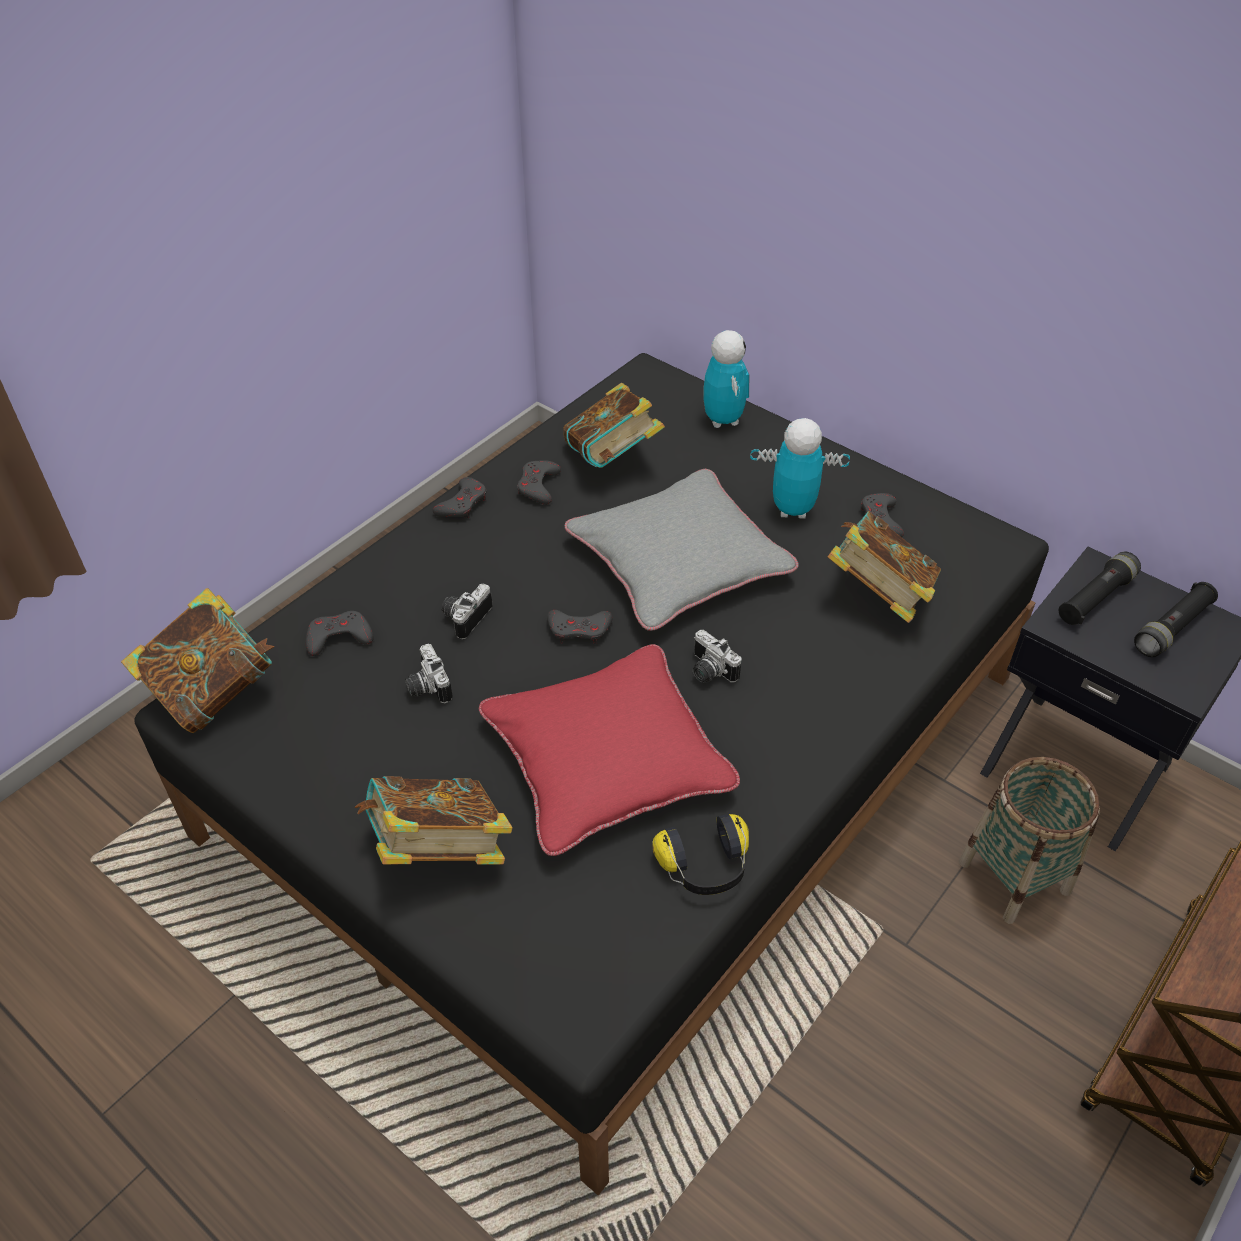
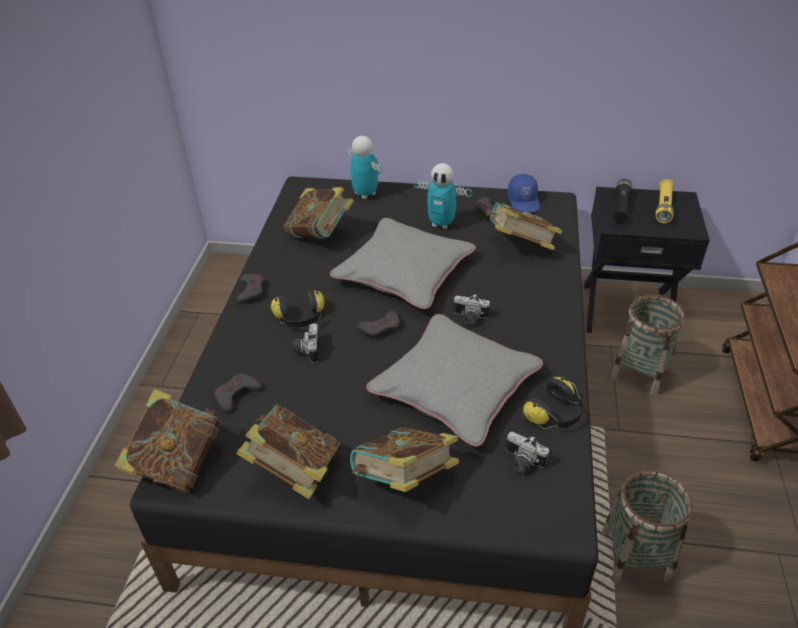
camera: 30 degrees left, 5 degrees down
(326, 768) = (294, 470): none -> book
(426, 686) = (317, 396): camera -> camera (522, 462)
(491, 570) = (300, 318): none -> headphones
(538, 486) = (289, 264): grey game controller -> none
(606, 758) = (455, 385): red pillow -> grey pillow
(777, 1133) = (635, 556): none -> basket
(792, 510) = (441, 224): toy robot -> toy robot turned 135 degrees counterclockwise
(950, 524) = (524, 201): none -> blue cap
(1172, 628) = (663, 207): black flashlight -> yellow flashlight

